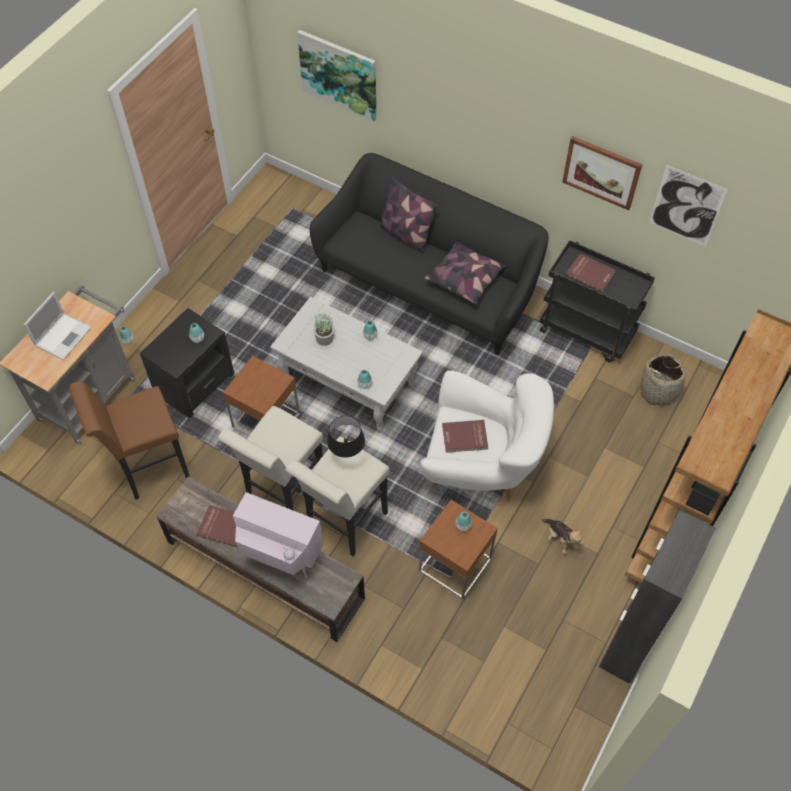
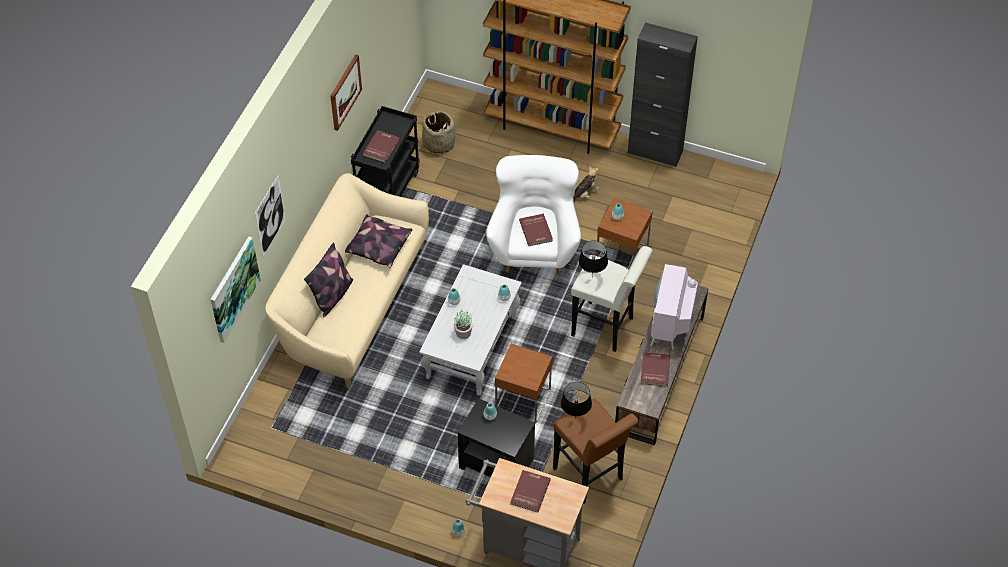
camera: 100 degrees left, 5 degrees down
(63, 335) = (529, 492): laptop -> red book
(151, 404) = (575, 418): none -> black table lamp
(282, 493) = (590, 374): white stool -> none
(429, 283) = (352, 304): black sofa -> beige sofa
(686, 206) = (374, 42): picture -> picture (270, 216)

